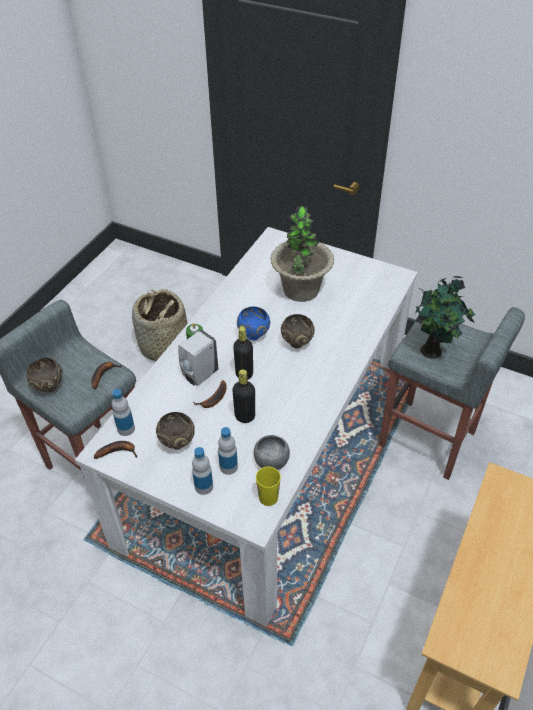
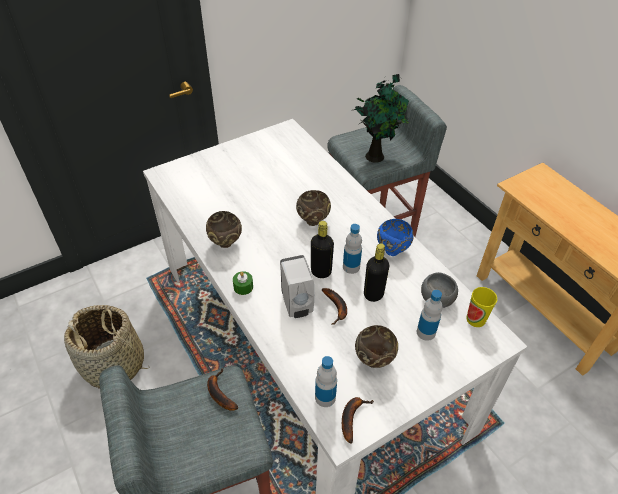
camera: 60 degrees left, 0 degrees up
(49, 388) = (196, 458): brown bowl -> brown bowl (226, 244)
(204, 486) = (439, 361): bottle -> bottle (351, 267)
(254, 336) = (279, 244): blue bowl -> blue bowl (392, 250)
(301, 290) = (249, 188): potted plant -> none

